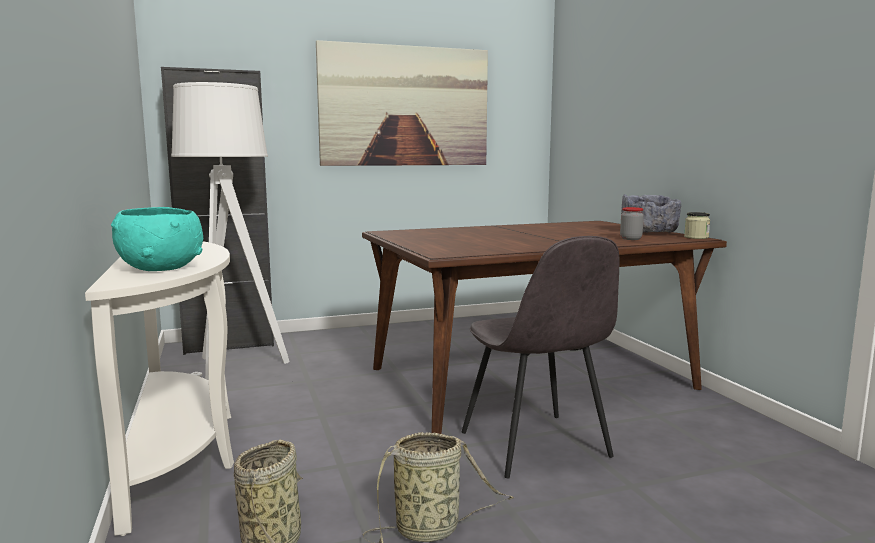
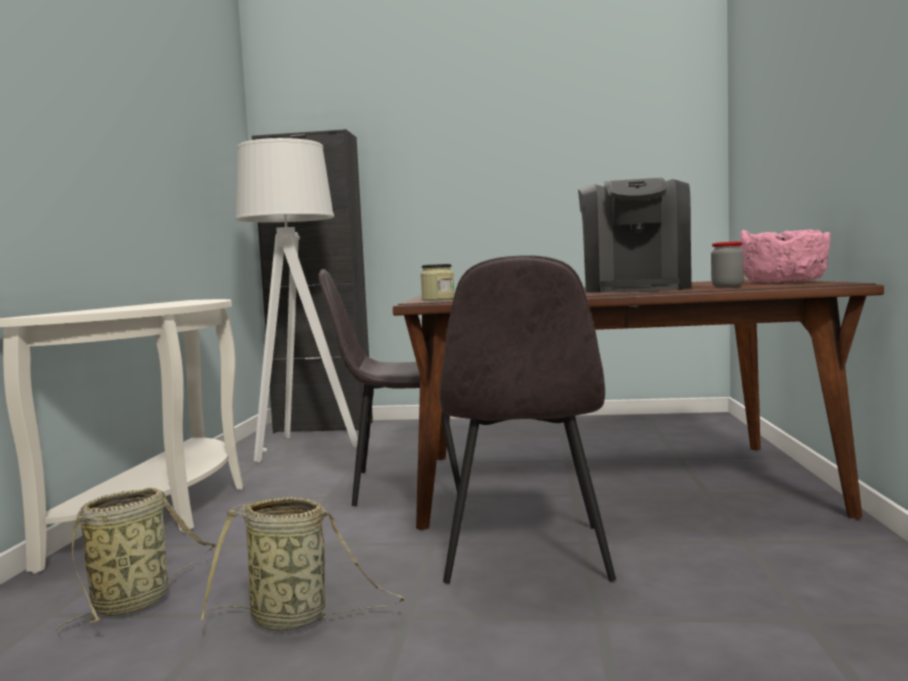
camera: 25 degrees right, 5 degrees down
(161, 268) = (109, 309): turquoise bowl -> none
(375, 397) = (403, 485): none -> grey chair
(404, 106) = (524, 156): picture -> none
(564, 238) = (635, 289): none -> coffee machine
(649, 232) = (784, 282): grey bowl -> pink bowl
(696, 237) = (839, 283): jar -> jar (438, 299)

